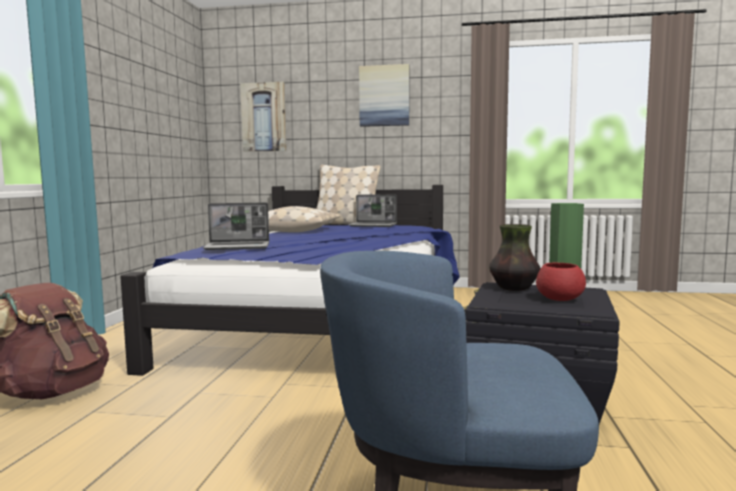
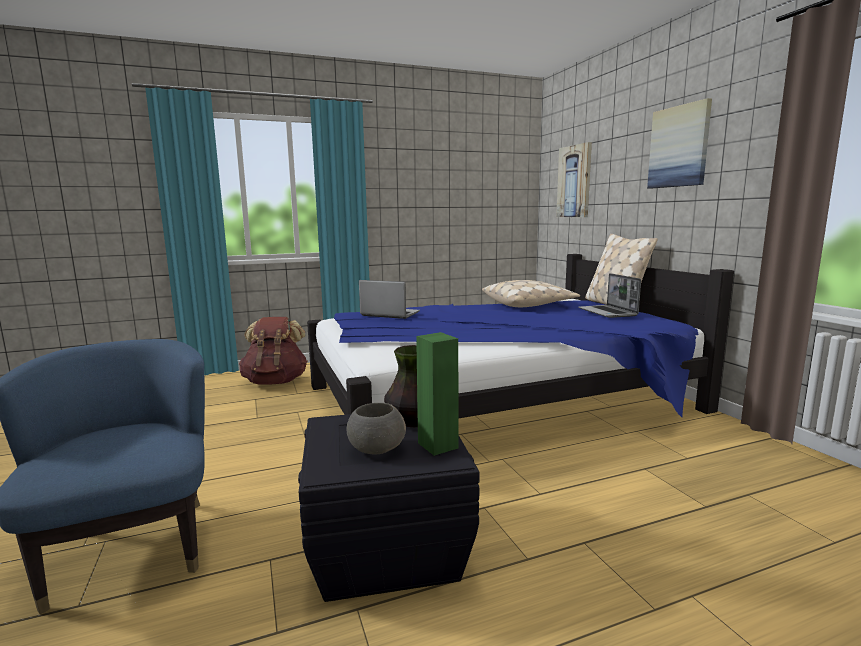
camera: 60 degrees right, 5 degrees up
(238, 247) = (389, 314): laptop -> laptop turned 150 degrees clockwise
(559, 299) = (376, 449): red bowl -> grey bowl

